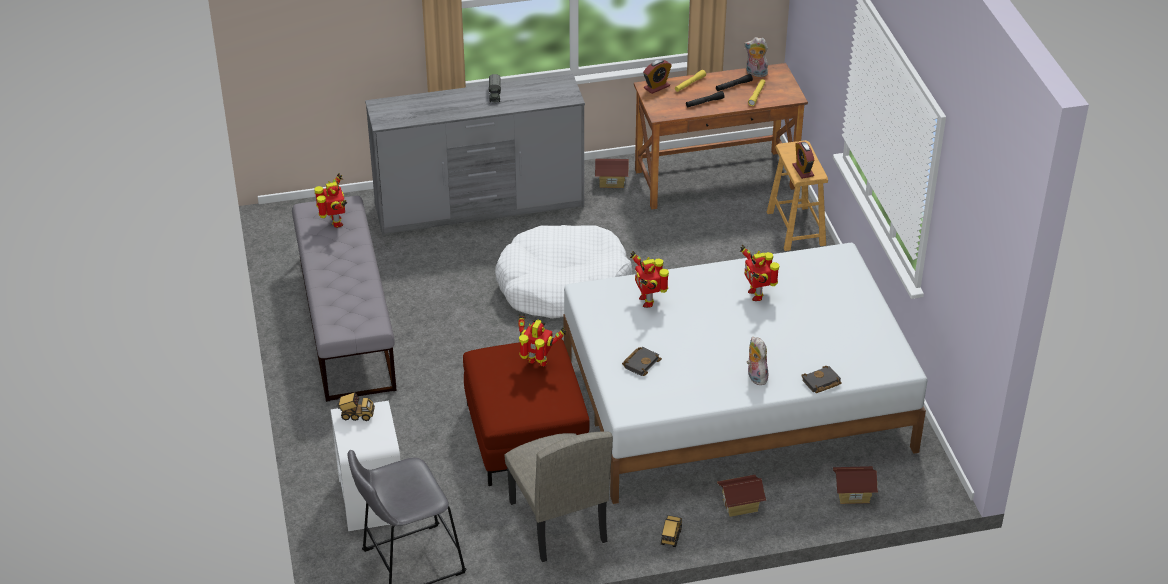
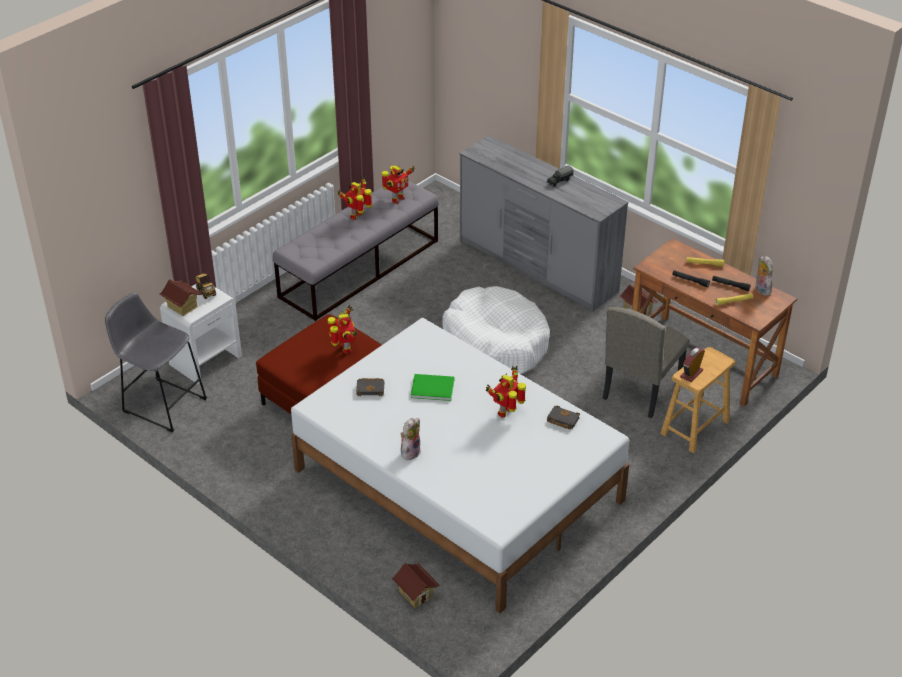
camera: 55 degrees right, 0 degrees up
(557, 522) = (254, 452): beige chair -> beige chair (641, 388)
(648, 300) = (443, 362): toy robot -> toy robot (358, 216)
(656, 87) = (680, 250): alarm clock -> none
(671, 537) = (285, 515): toy truck -> none
(677, 324) = (431, 387): none -> green book
(740, 506) = (349, 536): toy house -> toy house (182, 307)
(821, 383) = (436, 489): black book -> black book (562, 420)

